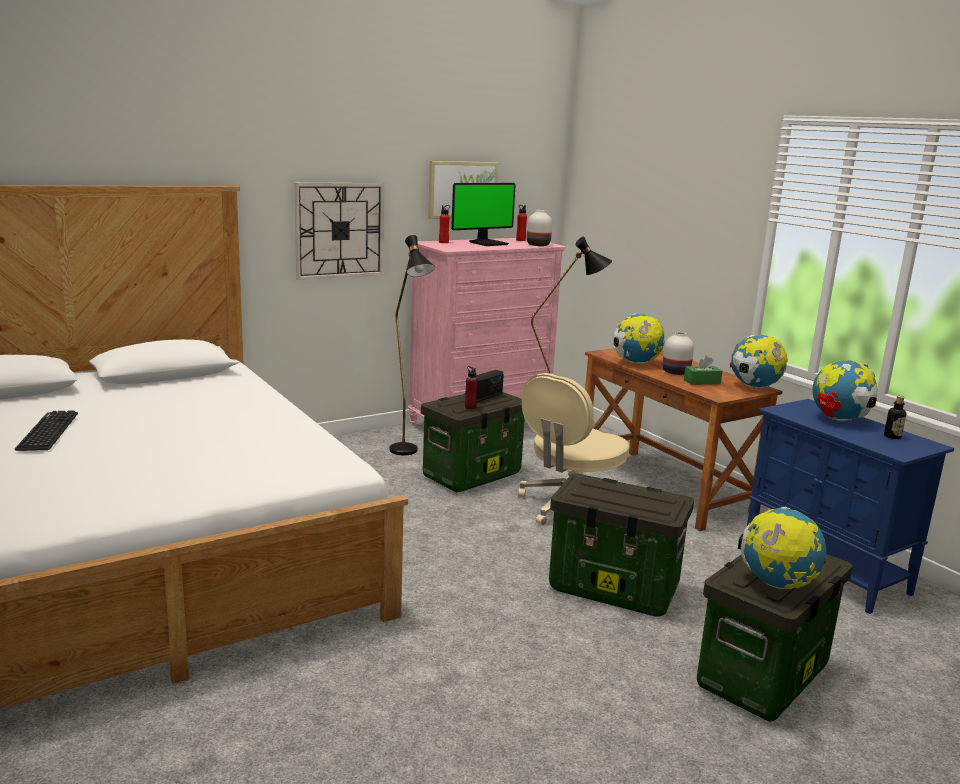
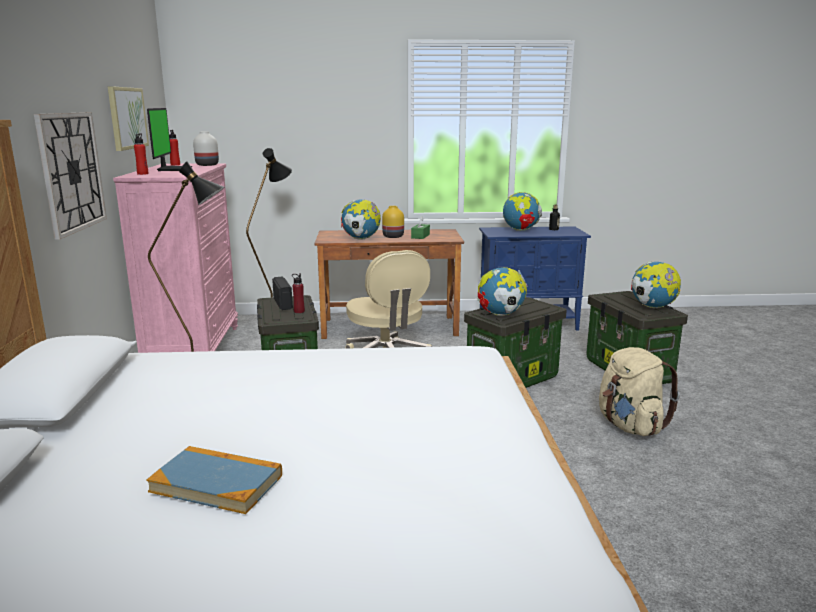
camera: 60 degrees left, 0 degrees up
(48, 431) = (217, 483): keyboard -> book
(571, 695) = (630, 426): none -> beige backpack
(675, 372) = (392, 236): white vase -> yellow vase
(754, 387) = (443, 231): globe -> globe (500, 315)

